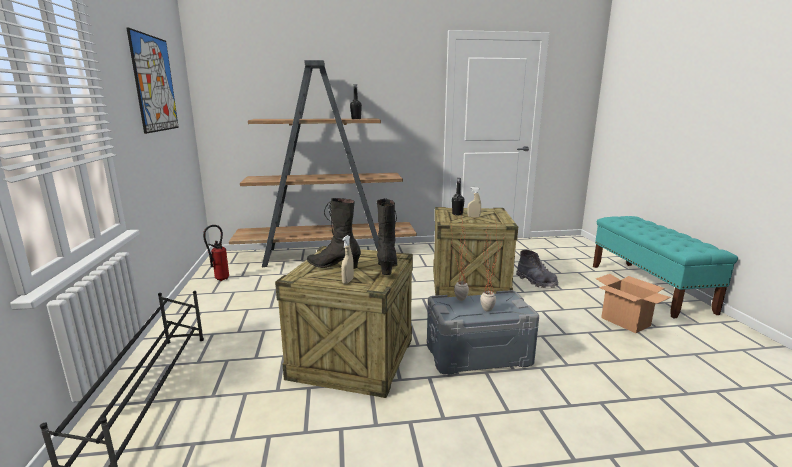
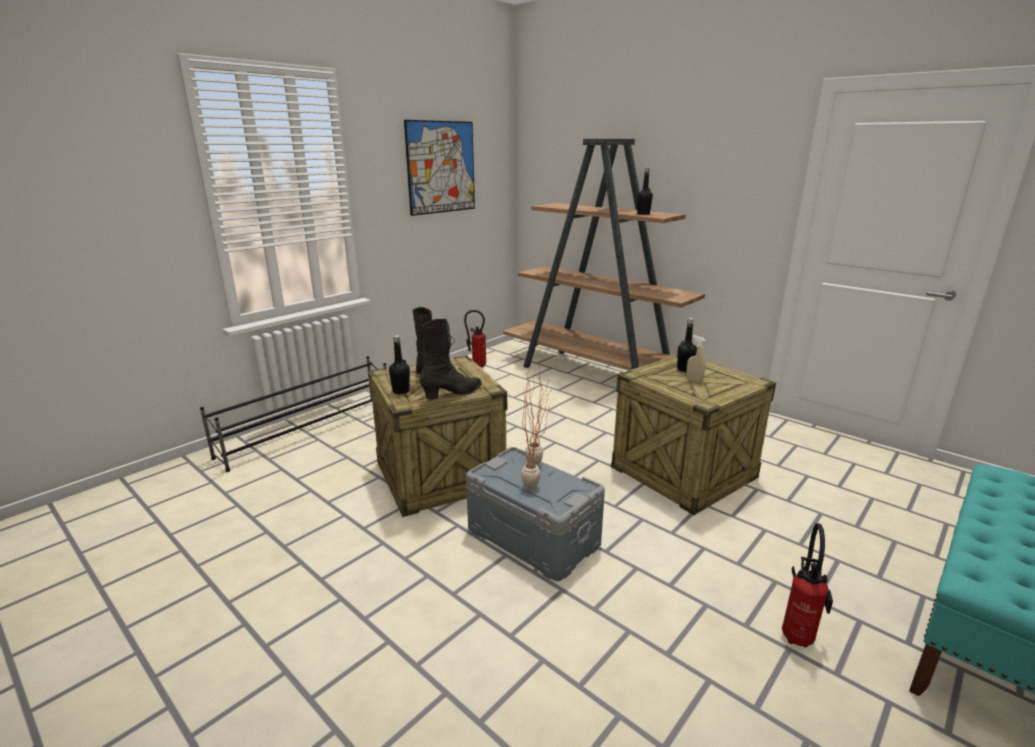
camera: 50 degrees right, 5 degrees up
(348, 281) = (401, 391): beige spray bottle -> black bottle
(536, 281) = (783, 515): grey boot -> none
(626, 322) = (798, 635): cardboard box -> fire extinguisher

